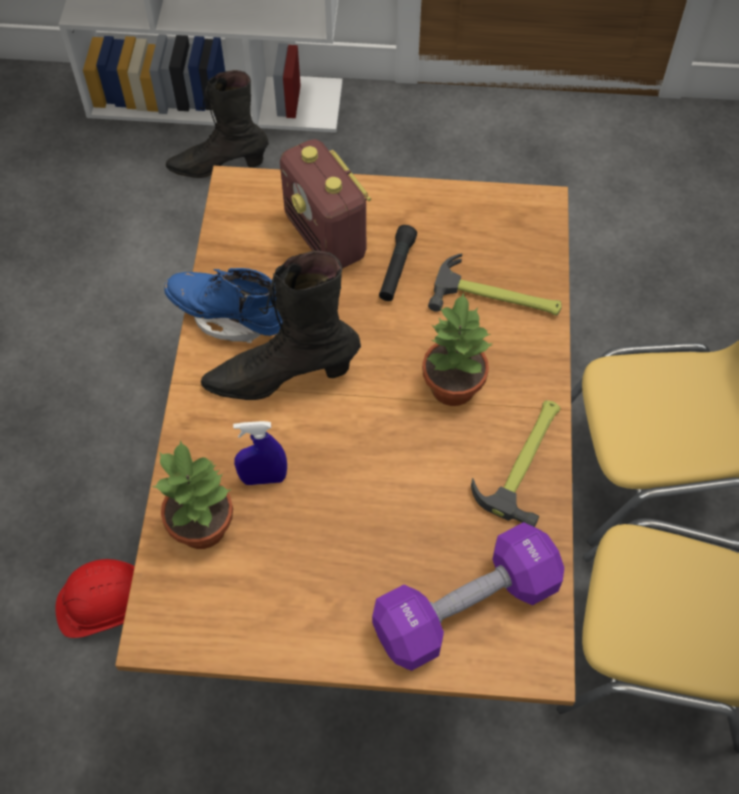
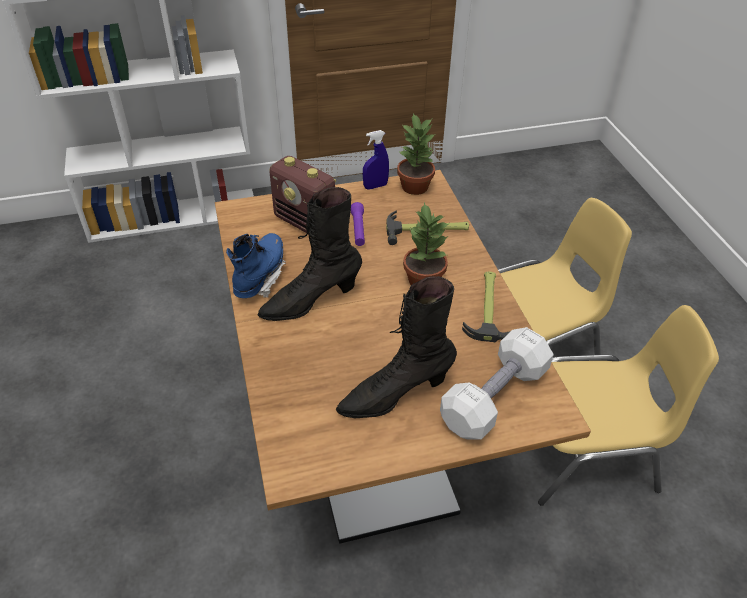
camera: 20 degrees left, 15 degrees down
(103, 604) = (198, 535): red hard hat -> none
(203, 525) = (295, 398): potted plant -> potted plant (415, 186)
(218, 165) = (188, 250): black boot -> black boot (394, 394)
(229, 316) = (260, 277): blue boot -> blue boot turned 105 degrees clockwise
(263, 478) = (324, 360): blue spray bottle -> blue spray bottle (375, 186)
(396, 269) = (358, 229): black flashlight -> purple flashlight
(466, 607) = (494, 397): purple dumbbell -> white dumbbell

